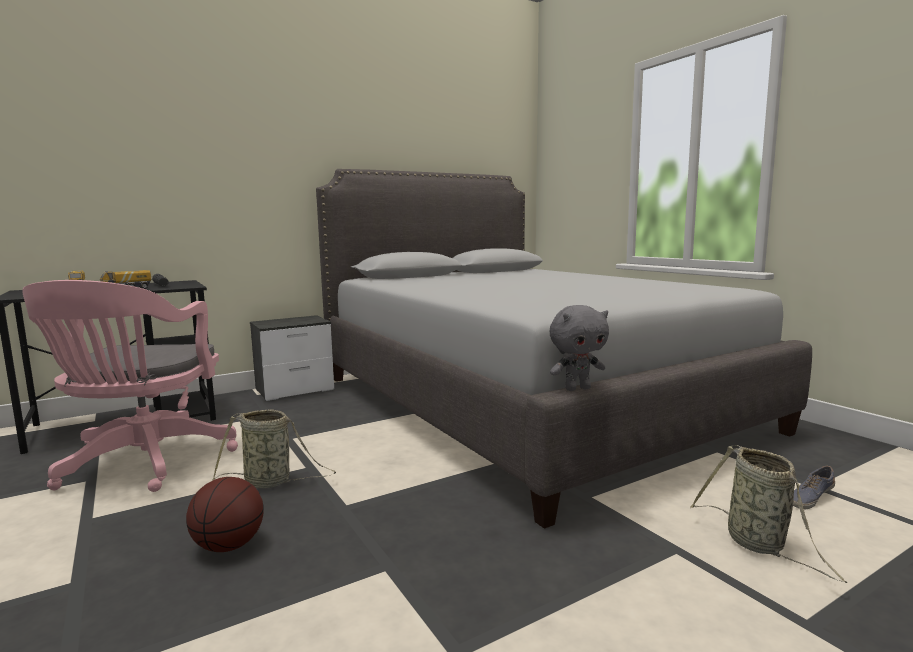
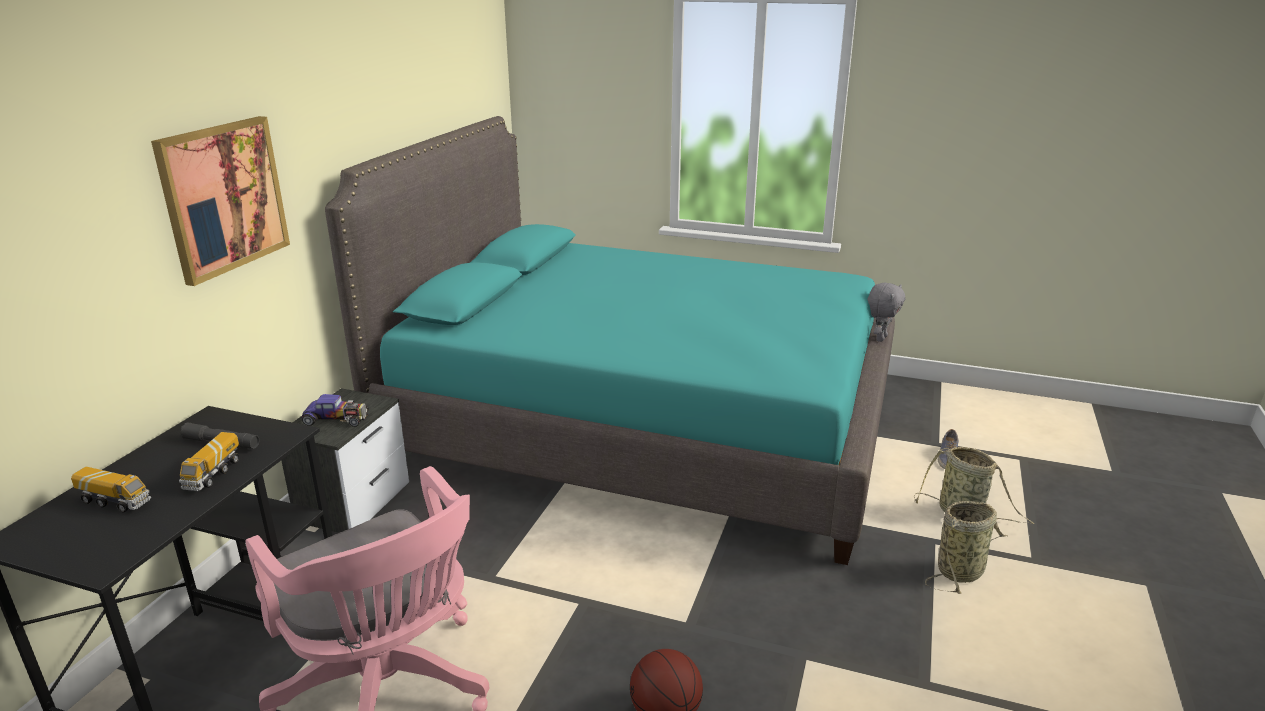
camera: 40 degrees left, 15 degrees up
(238, 162) = (223, 197): none -> picture
(271, 482) = (578, 636): basket -> basket (962, 570)
(285, 322) = (336, 419): none -> toy car
(524, 402) = (644, 425): grey bed -> turquoise bed
(577, 388) = (858, 445): grey plush toy -> grey plush toy (880, 338)

